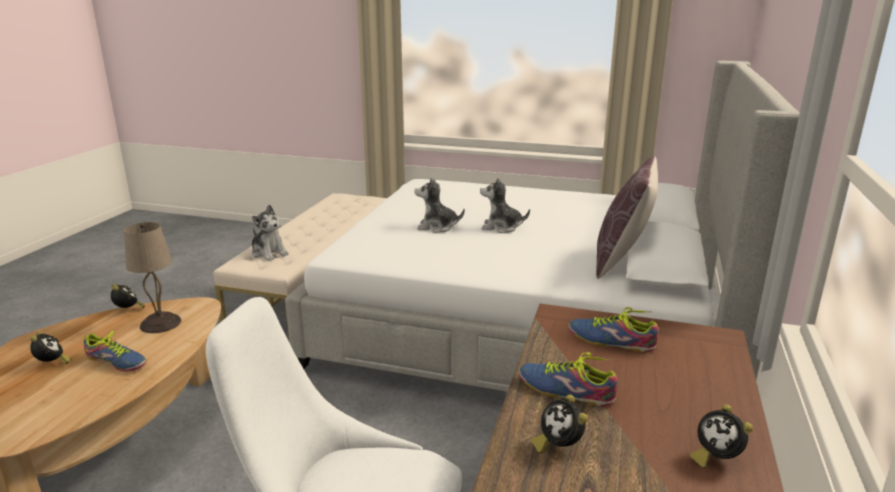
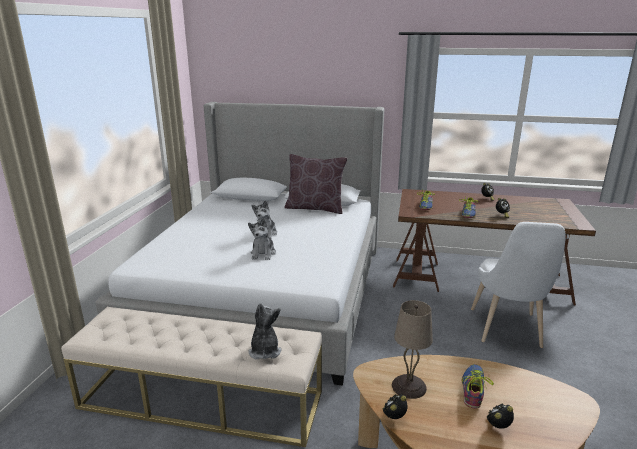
camera: 95 degrees left, 0 degrees up
(269, 253) = (264, 351): plush toy -> plush toy turned 45 degrees counterclockwise

